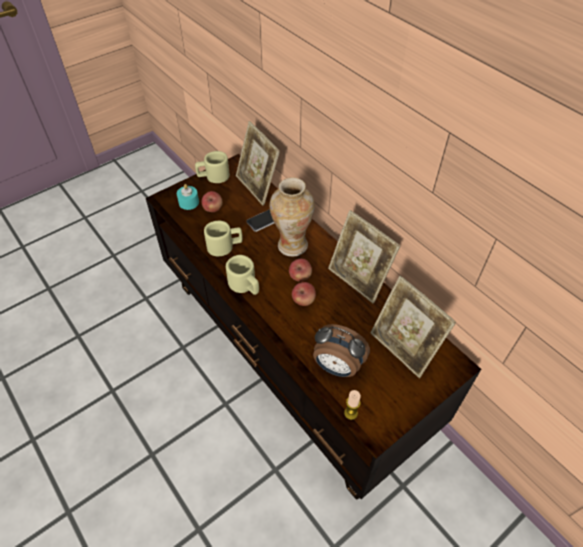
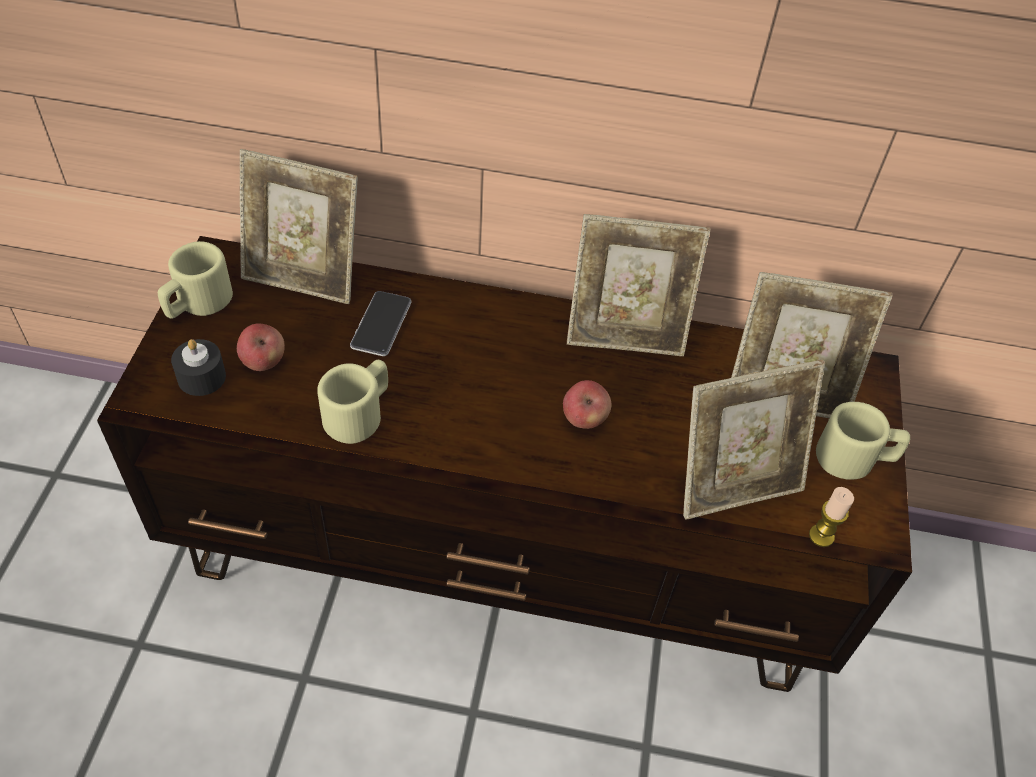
camera: 45 degrees left, 0 degrees up
(188, 202) = (201, 377): turquoise candle -> black candle
(245, 285) = (468, 457): beige mug -> beige mug (855, 458)
(291, 245) = (470, 342): vase -> none
(300, 277) = (539, 385): apple -> none
(337, 367) = (735, 484): alarm clock -> picture frame

